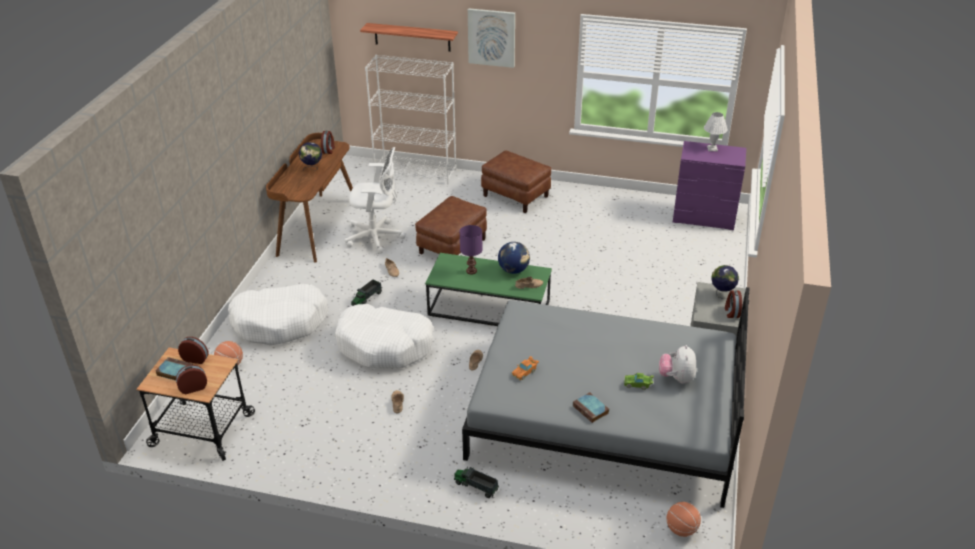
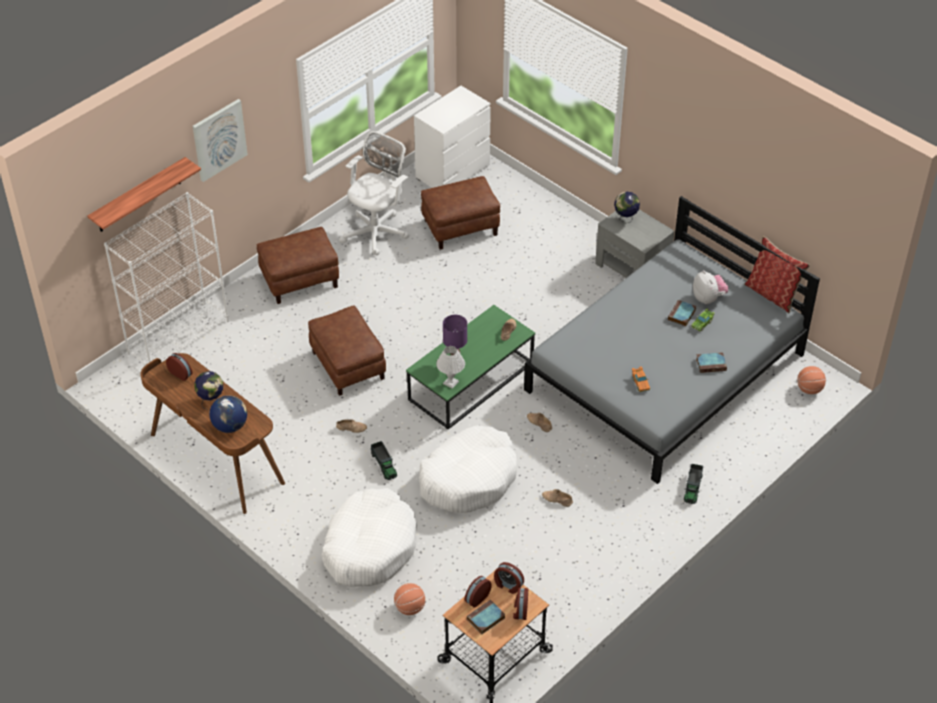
camera: 60 degrees left, 10 degrees up
(376, 237) = (280, 417): white office chair -> white office chair (377, 231)
(476, 486) = (692, 488): toy truck -> toy truck turned 45 degrees counterclockwise
(513, 270) = (477, 330): globe -> globe (230, 426)
(635, 368) = (681, 315): none -> book
(649, 242) = (460, 227): none -> brown ottoman
(676, 378) = (708, 298): plush toy -> plush toy turned 150 degrees counterclockwise
(704, 217) = (453, 172): purple dresser -> white dresser
(712, 149) = (444, 106): white table lamp -> white table lamp (451, 382)
(730, 420) = (772, 294): none -> pillow
(731, 312) = (652, 226): alarm clock -> alarm clock (508, 585)

